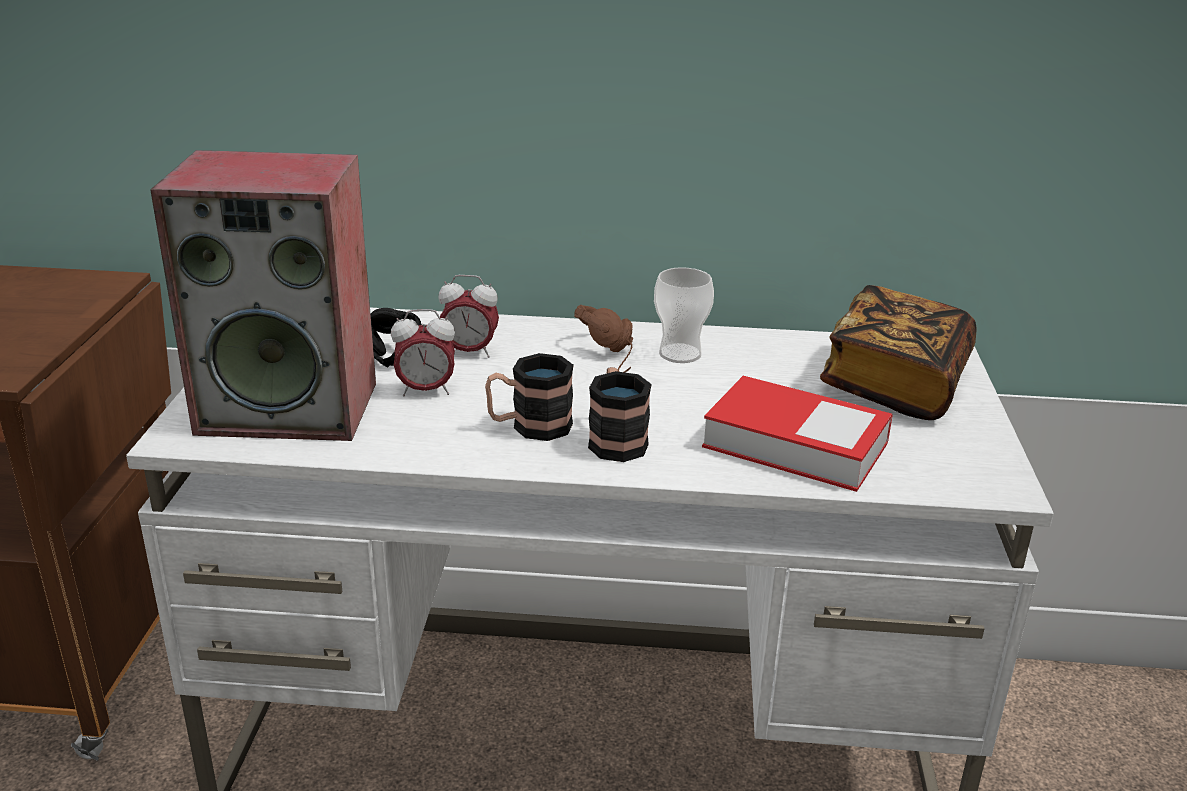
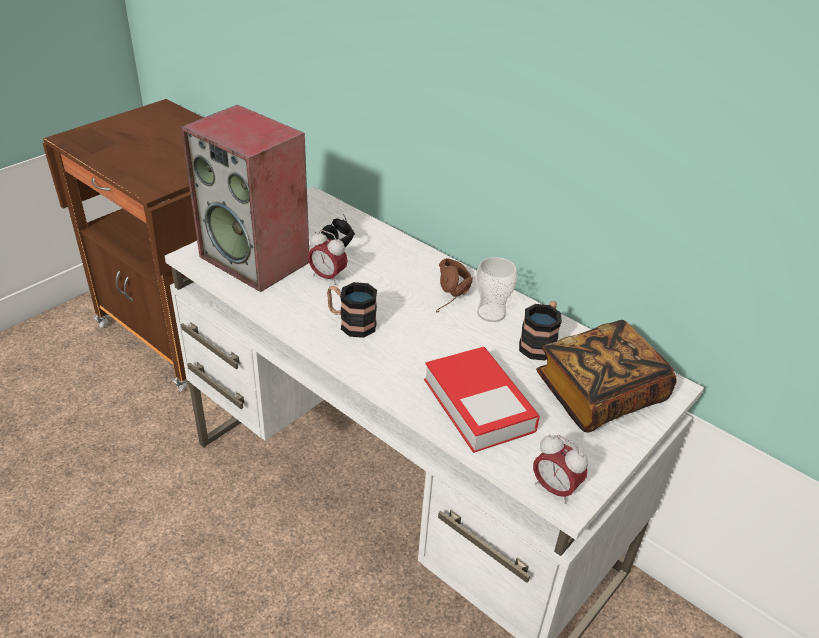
camera: 35 degrees right, 10 degrees up
(469, 352) = (377, 262): alarm clock -> alarm clock (554, 489)
(616, 439) = (385, 352): mug -> mug (539, 343)

